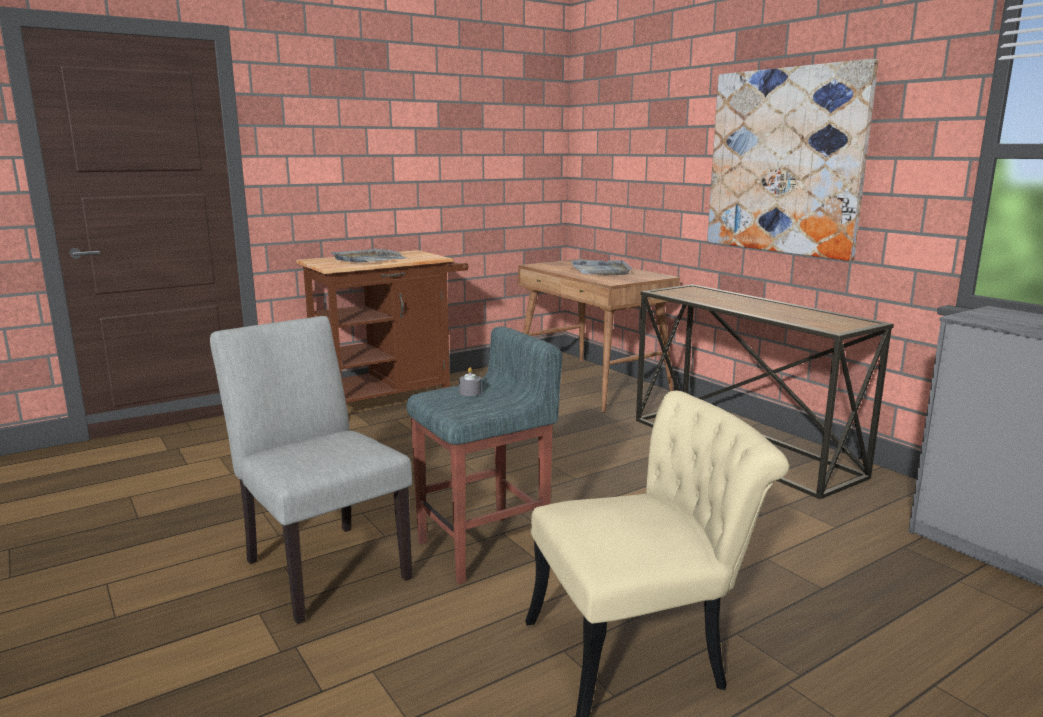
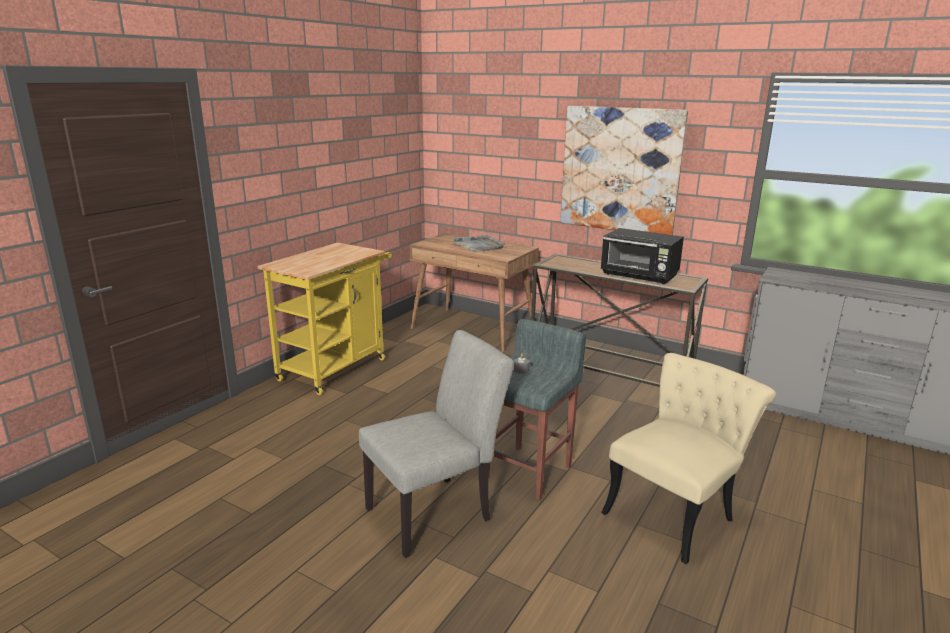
camera: 25 degrees left, 5 degrees up
(321, 564) = (437, 511): grey chair -> grey chair turned 120 degrees clockwise
(368, 259) = (320, 259): grey tray -> none
(391, 398) = (337, 367): brown cart -> yellow cart
(779, 312) = (640, 276): none -> black microwave

